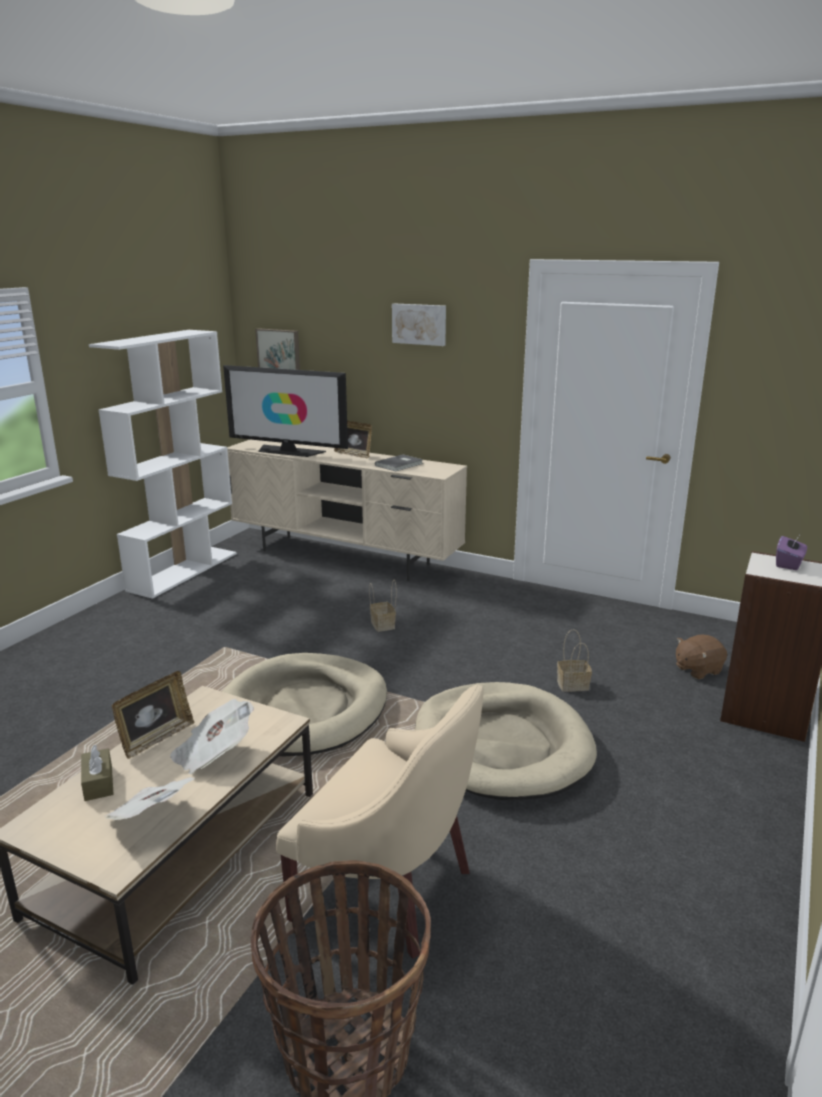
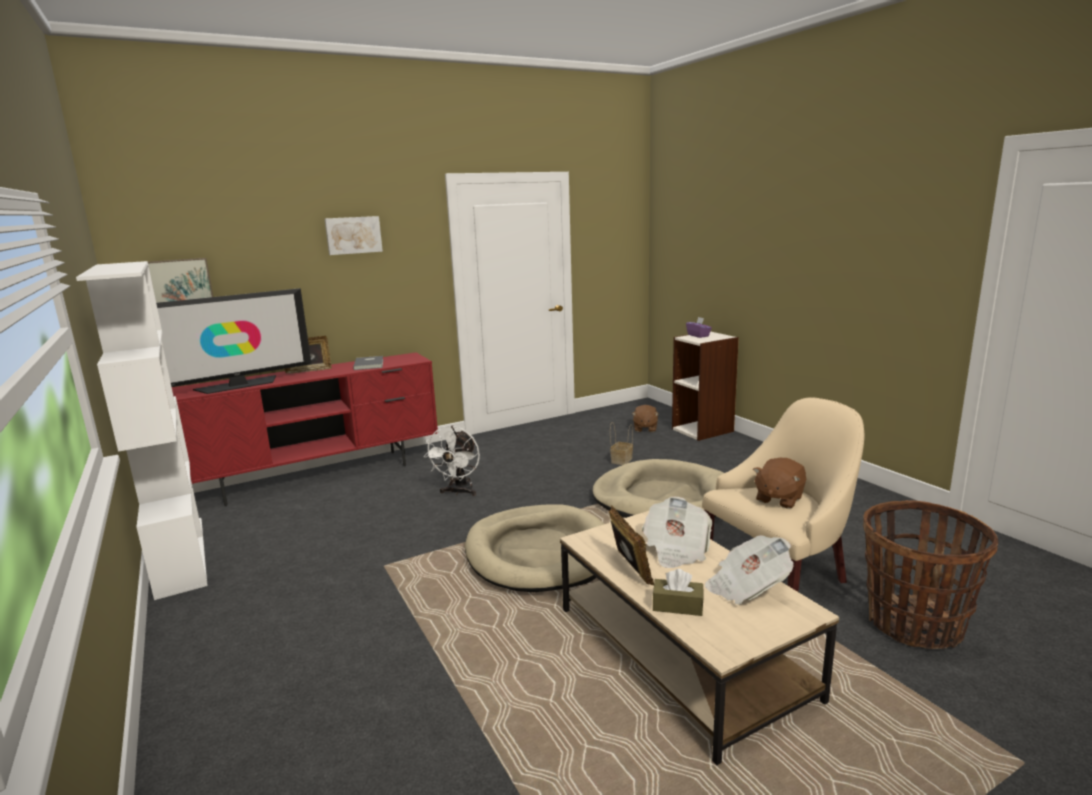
camera: 55 degrees left, 5 degrees down
(345, 558) = (318, 476): beige tv stand -> red tv stand
(374, 788) = (778, 498): none -> brown plush toy
(383, 625) = (458, 492): basket -> white fan

